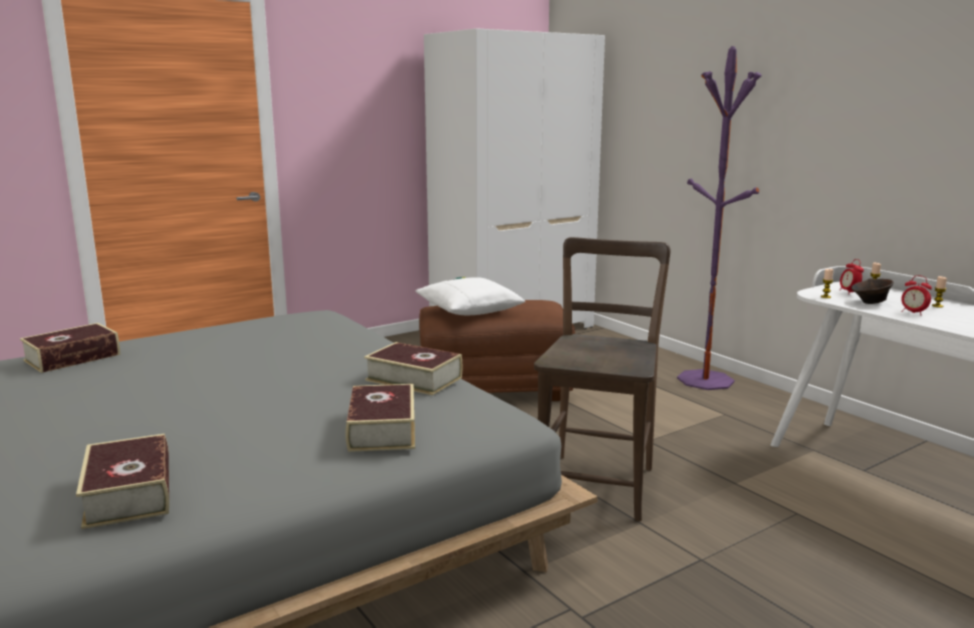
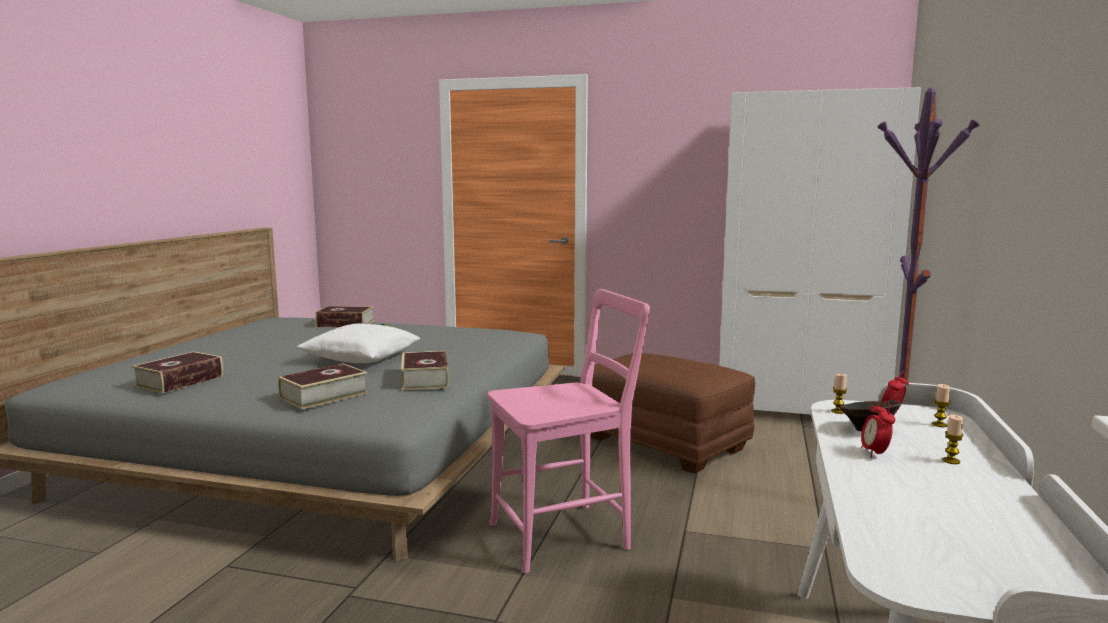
camera: 50 degrees right, 5 degrees down
(469, 312) = (643, 361): white pillow -> white pillow (361, 359)
(597, 482) = (566, 535): brown chair -> pink chair

